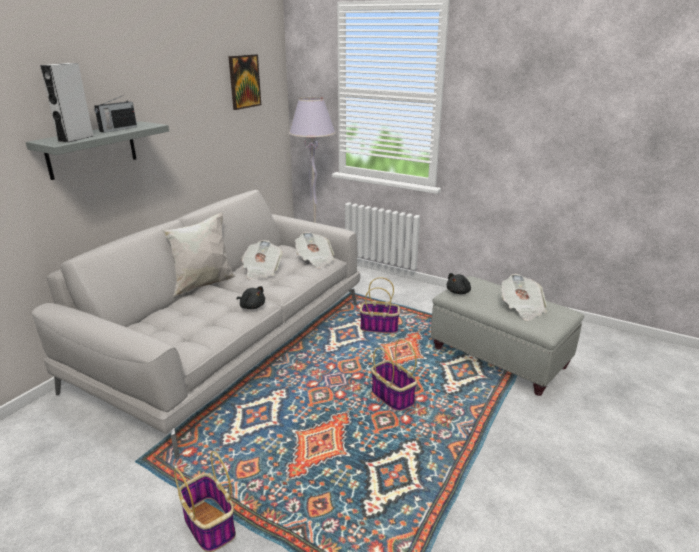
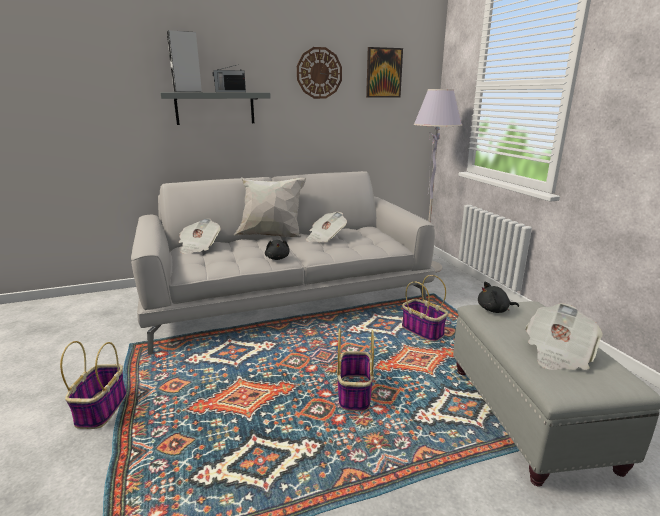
camera: 40 degrees right, 5 degrees down
(190, 90) = (319, 73): none -> wall clock
(315, 260) = (381, 242): newspaper -> newspaper (199, 247)

